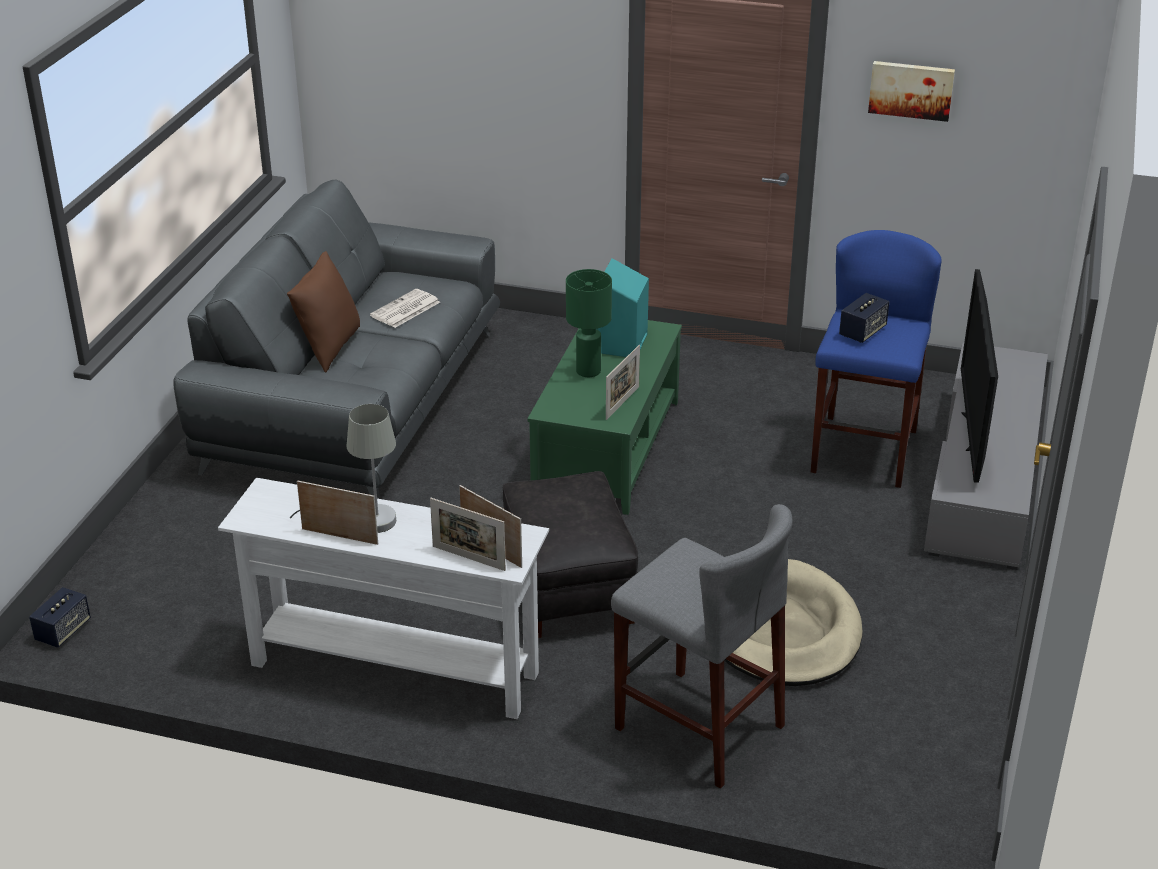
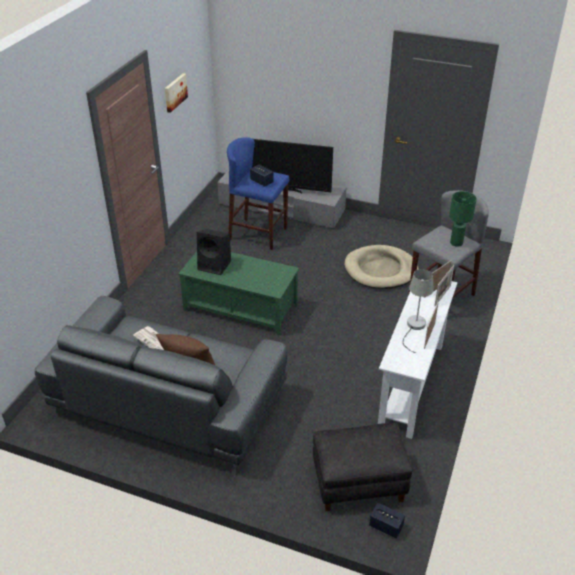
camera: 85 degrees left, 5 degrees up
(568, 588) = (352, 327): black ottoman -> black ottoman (358, 483)
(589, 371) = (240, 276): green table lamp -> green table lamp (456, 243)
(618, 344) = (215, 265): turquoise speaker -> black speaker
(622, 403) = (271, 268): picture frame -> none

